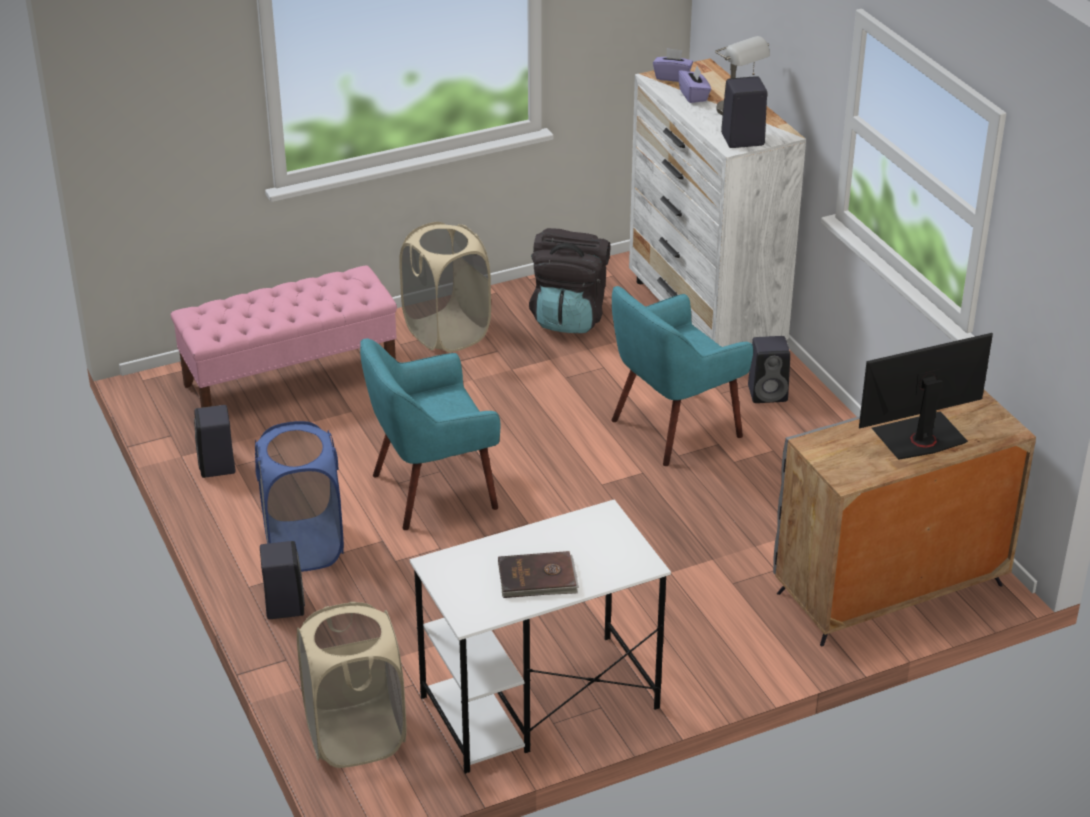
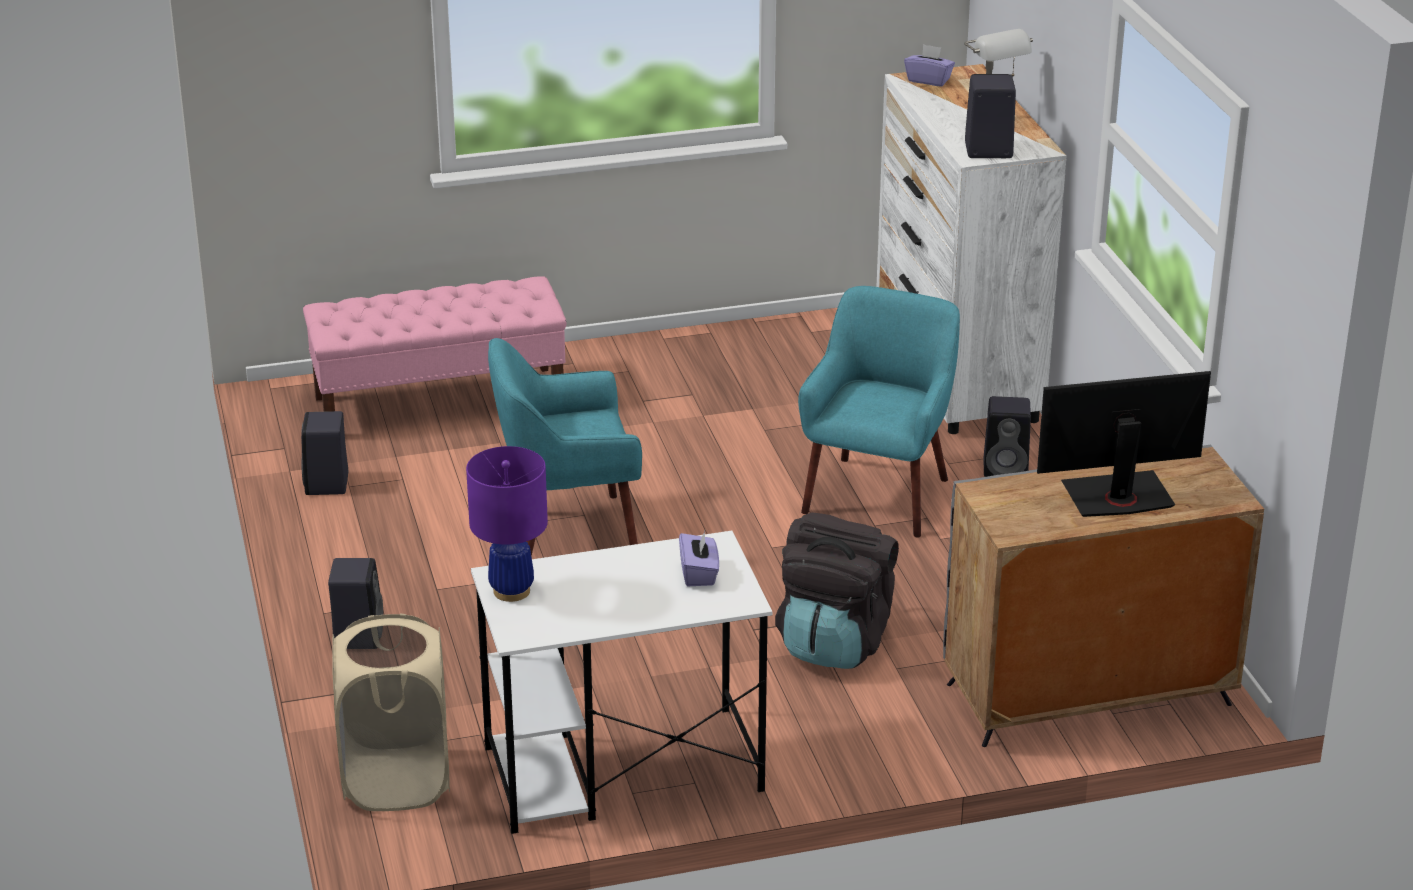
camera: 10 degrees right, 5 degrees down
(303, 546) = (400, 577): blue laundry basket -> none
(446, 332) = (638, 369): beige laundry basket -> none
(450, 577) = (511, 591): none -> purple table lamp
(537, 579) = (612, 603): brown book -> none
(569, 317) = (790, 365): black backpack -> black backpack (835, 641)
(674, 427) = (878, 495): turquoise armchair -> turquoise armchair turned 135 degrees clockwise
(693, 95) = (947, 101): purple tissue box -> purple tissue box (699, 573)

